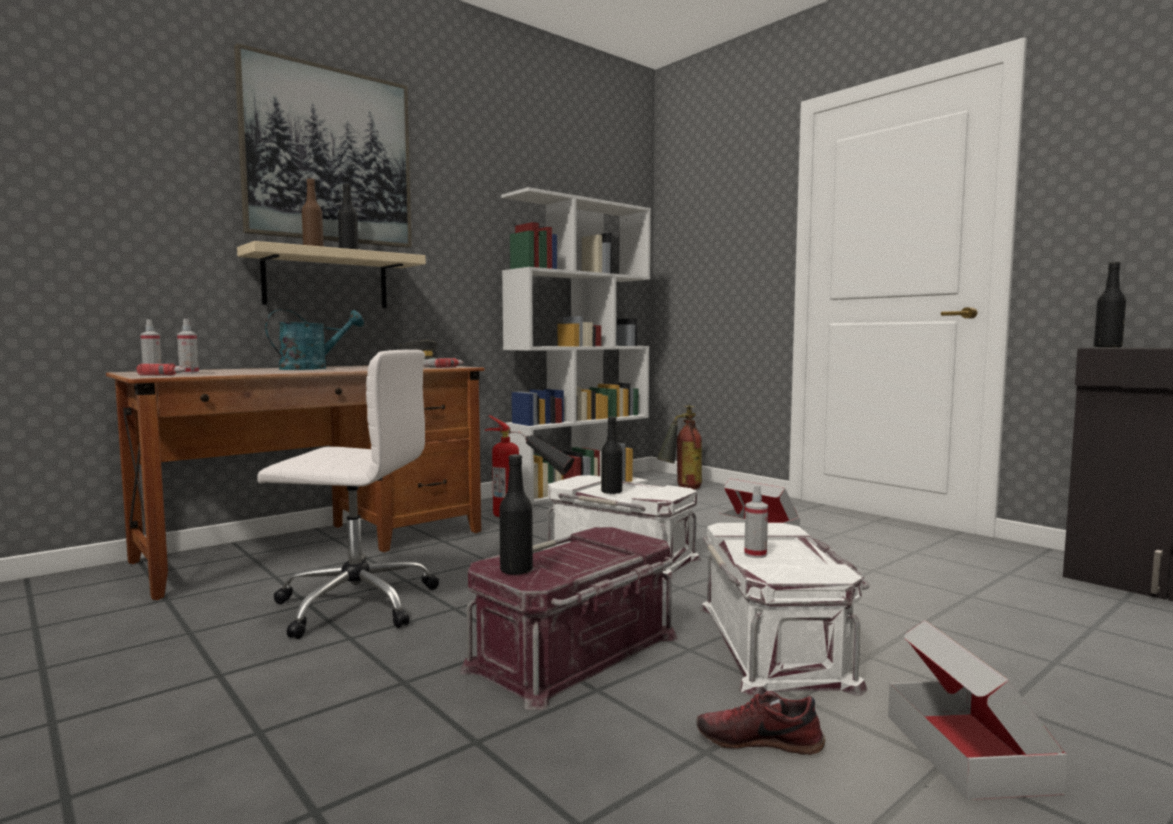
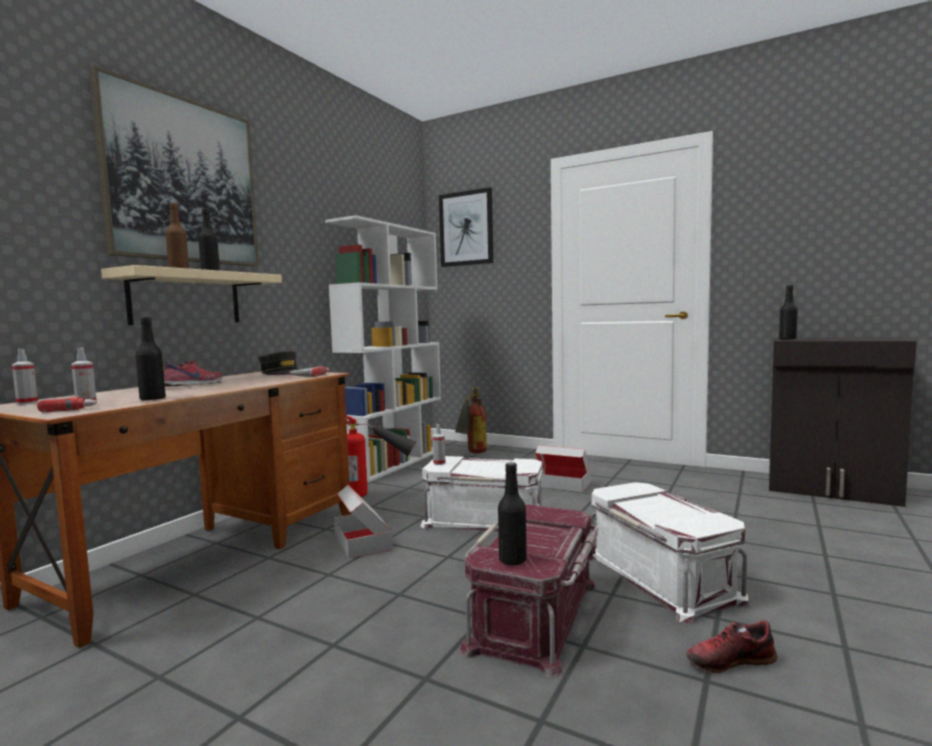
camera: 20 degrees left, 0 degrees up
(312, 368) = (194, 385): turquoise watering can -> shoe
(353, 604) = (302, 608): white office chair -> none
(611, 492) = (479, 470): black bottle -> black bottle (152, 399)
(697, 202) = (466, 228): none -> picture
(755, 554) = (652, 513): spray bottle -> spray bottle (439, 463)
(968, 752) = (848, 635): cardboard box -> cardboard box (363, 541)

